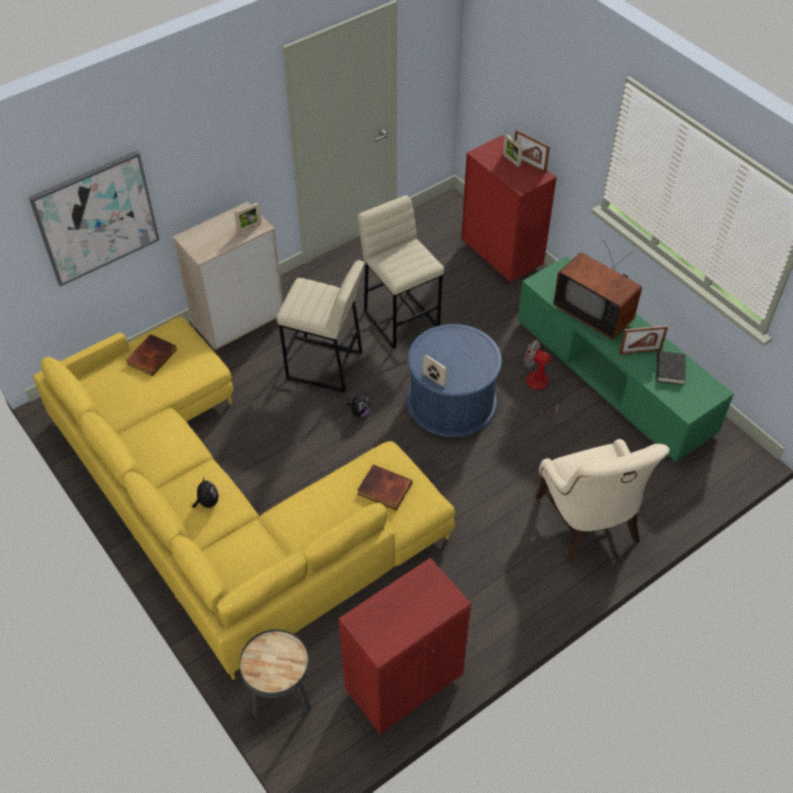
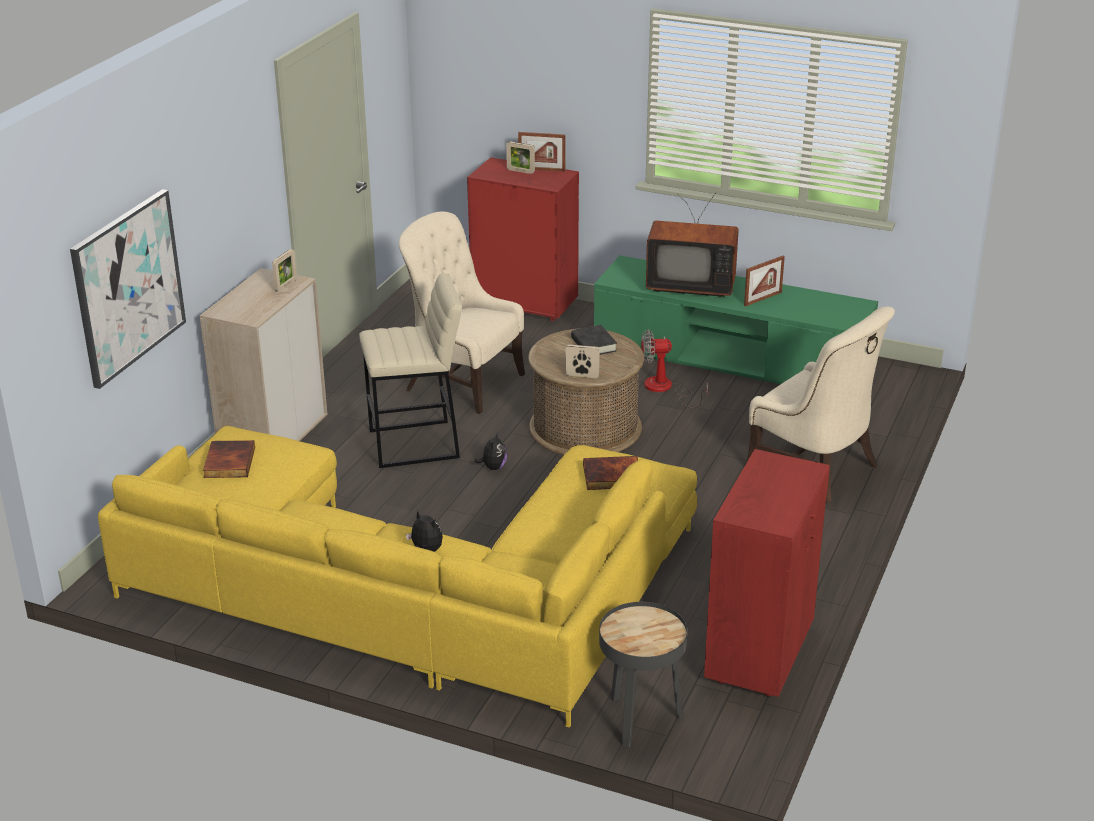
camera: 30 degrees left, 20 degrees down
(400, 318) = (463, 382): beige stool -> beige armchair
(451, 401) = (585, 428): blue coffee table -> brown coffee table
(669, 370) = (804, 303): black book -> black book (593, 345)

